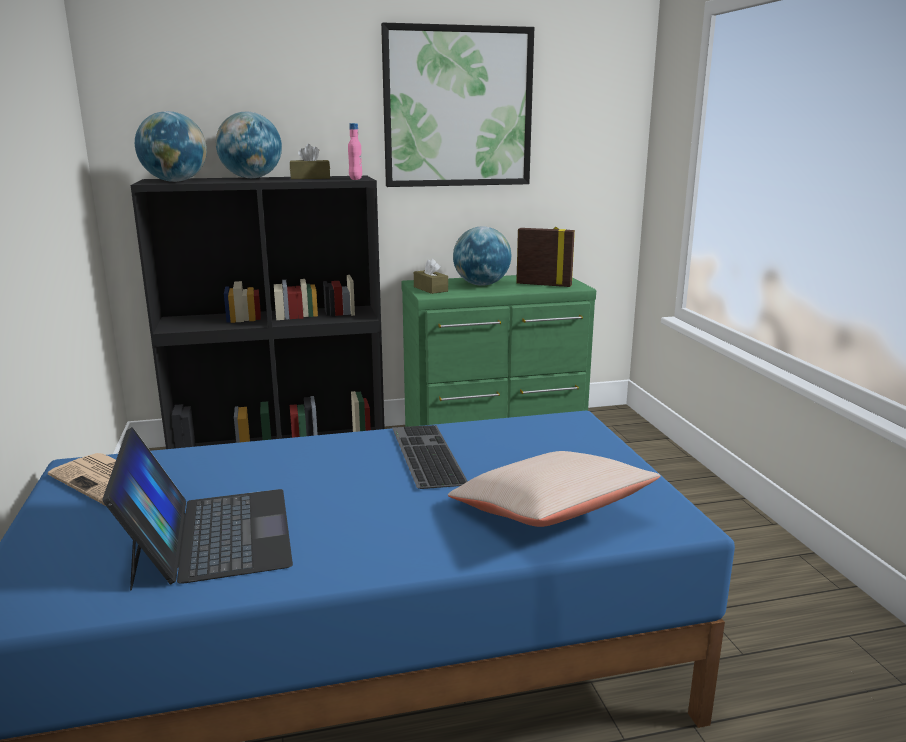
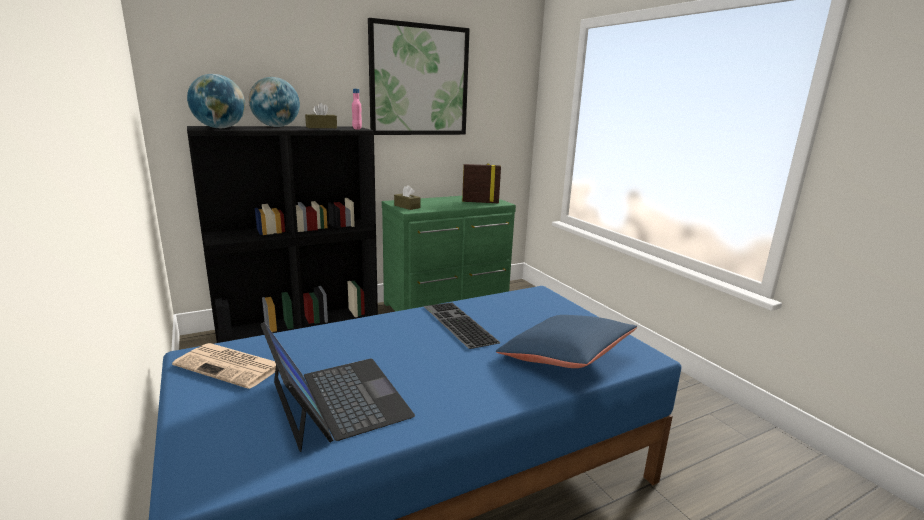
camera: 15 degrees left, 0 degrees up
(481, 284) = (439, 203): globe -> none
(549, 513) = (564, 358): beige pillow -> blue pillow

